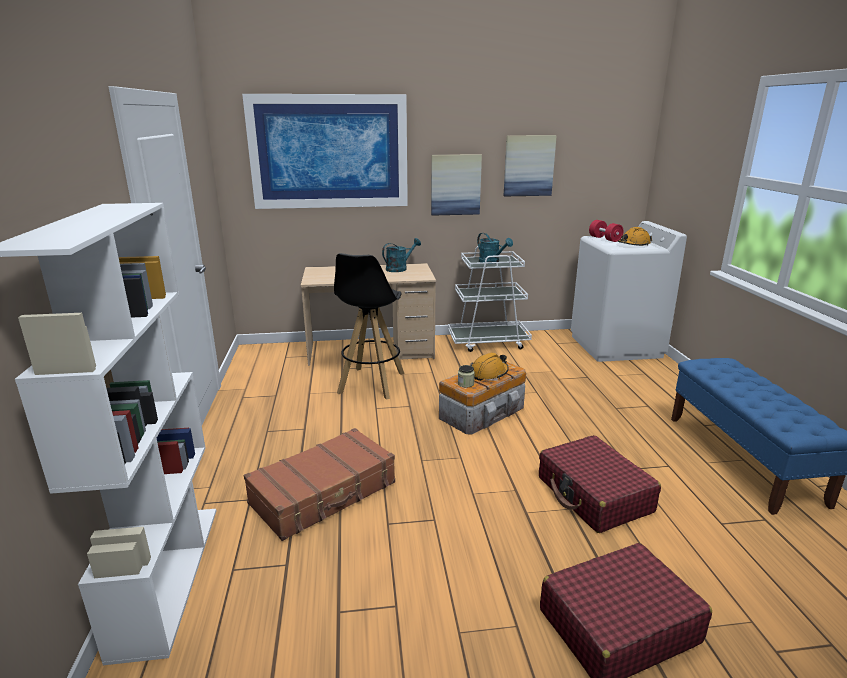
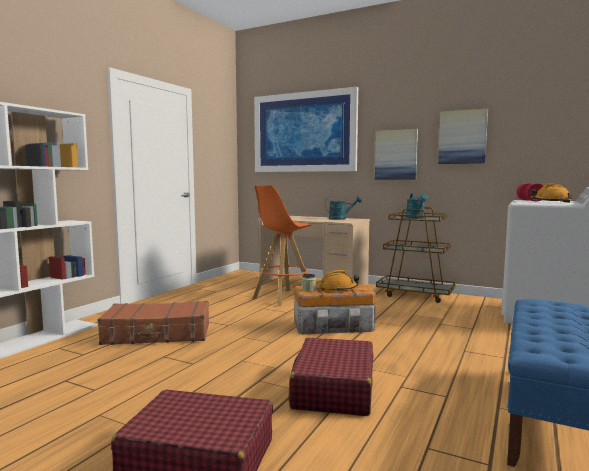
camera: 35 degrees right, 15 degrees down
(371, 383) = (283, 297): black stool -> orange stool
(488, 342) = (415, 294): white cart -> brown cart

